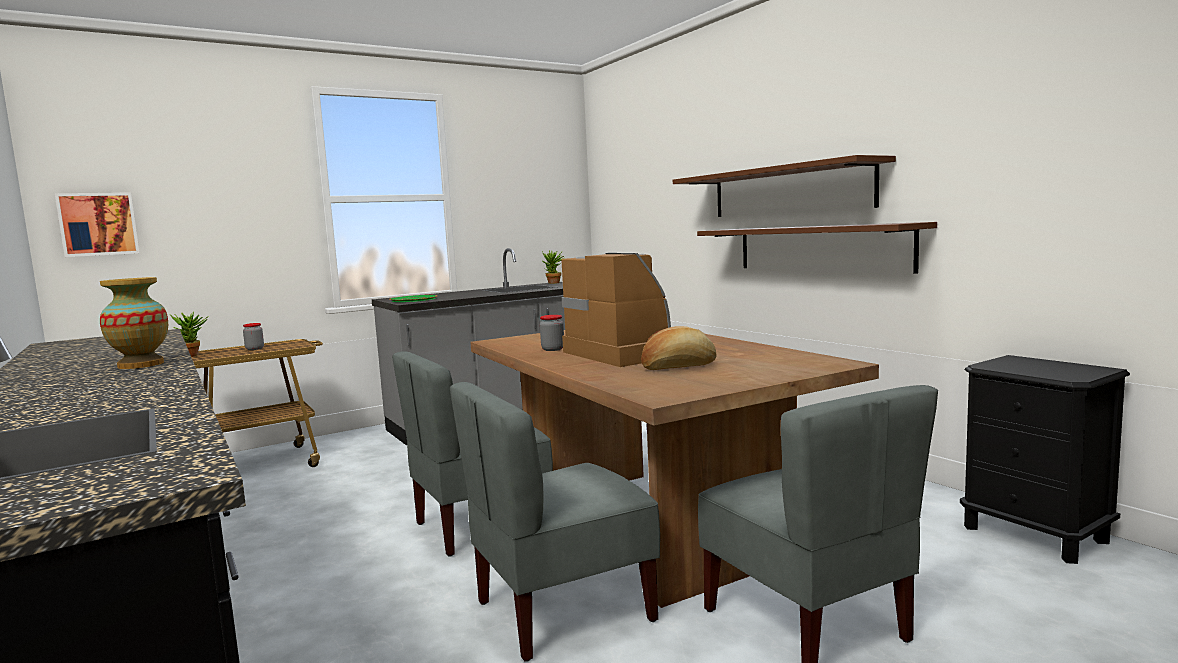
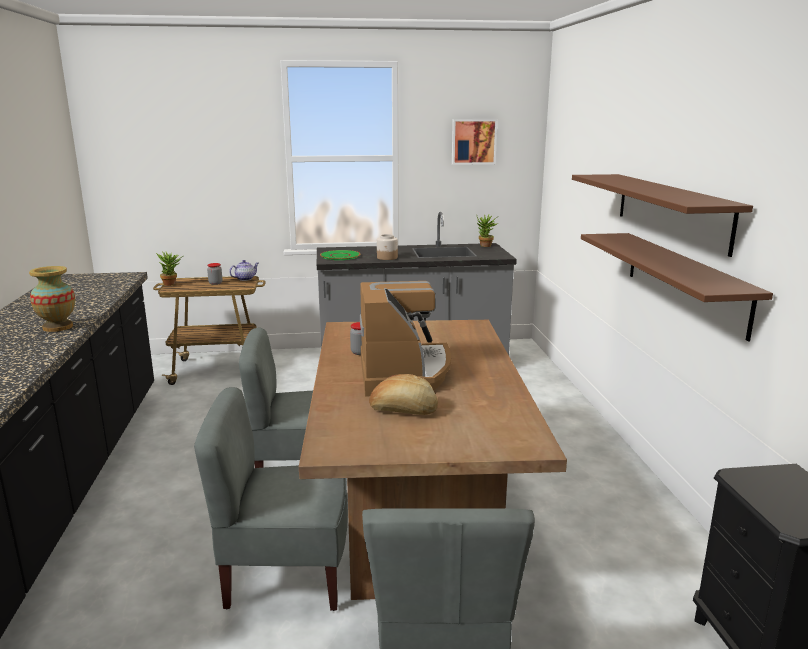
camera: 25 degrees right, 10 degrees up
(98, 224) = (123, 176): picture -> picture (473, 141)
(291, 341) = (245, 279): none -> teapot
(470, 295) = (387, 258): none -> jar

